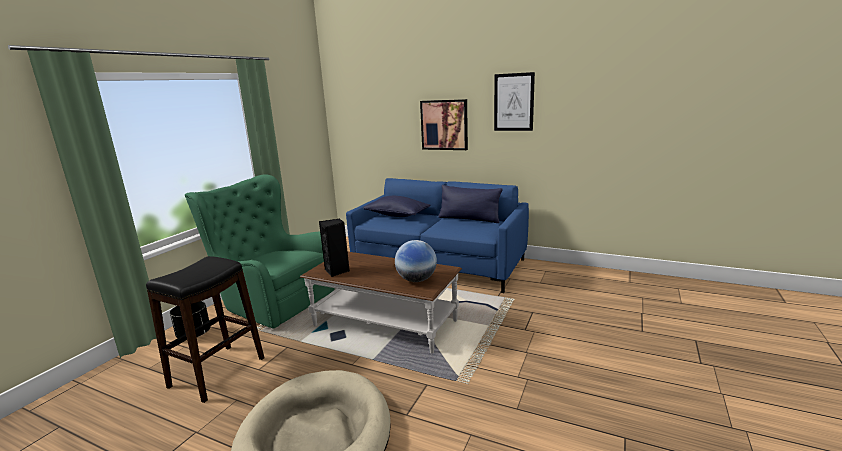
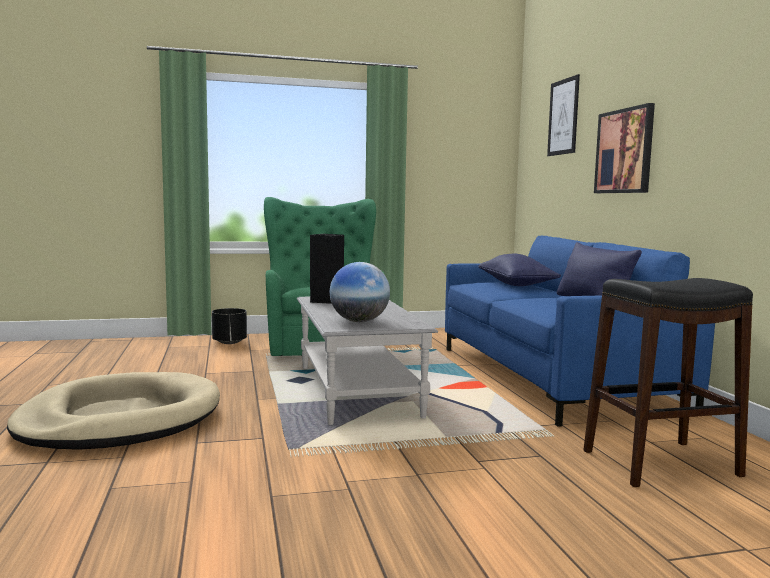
camera: 50 degrees right, 10 degrees down
(217, 372) = (186, 364): black stool -> black stool (660, 463)
(385, 323) = (357, 390): brown coffee table -> grey coffee table
(513, 102) = (715, 98): picture -> picture (563, 117)

